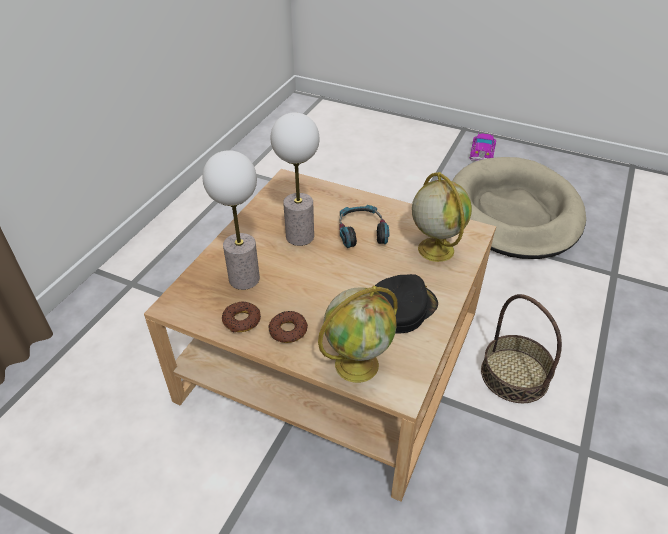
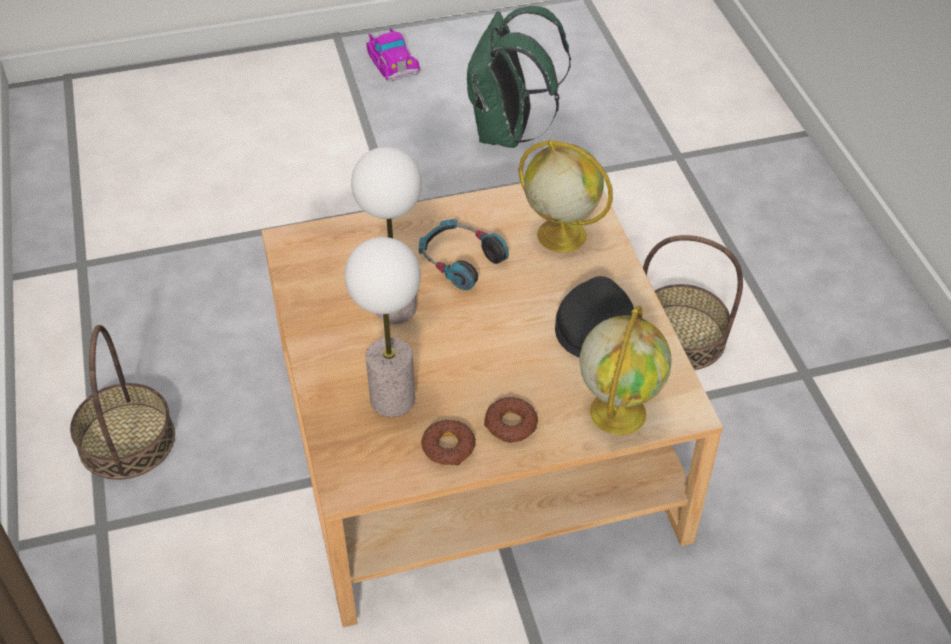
camera: 40 degrees left, 5 degrees up
(181, 253) = (126, 440): none -> basket
(513, 212) = (508, 133): beige dog bed -> green backpack

